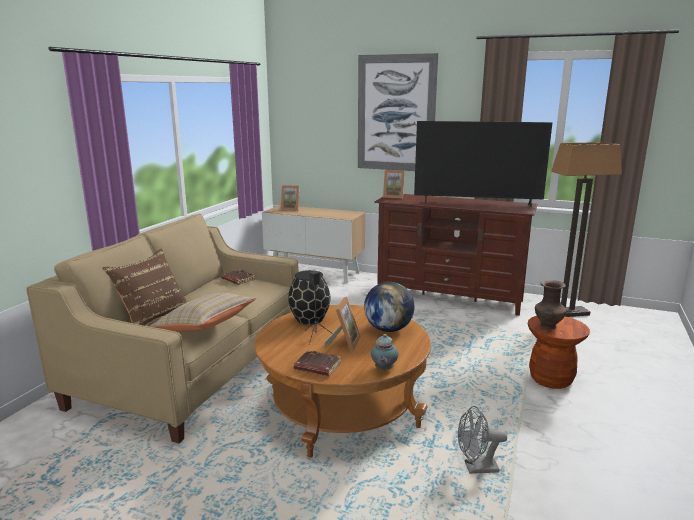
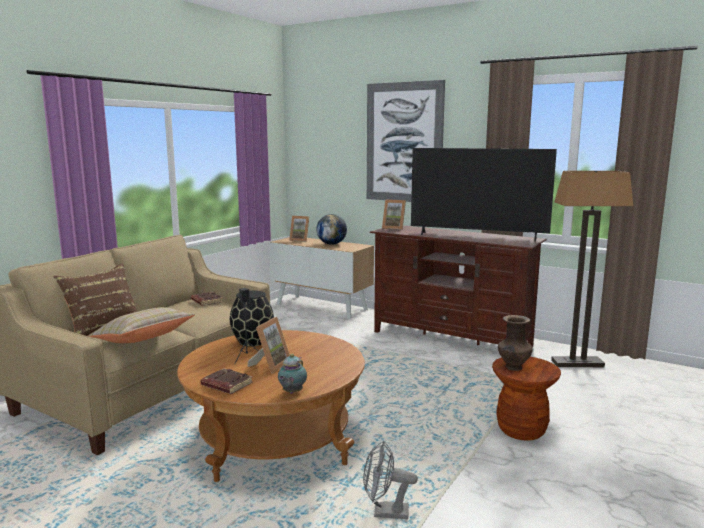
camera: 10 degrees right, 5 degrees down
(388, 329) = (325, 356): globe -> globe (331, 244)

